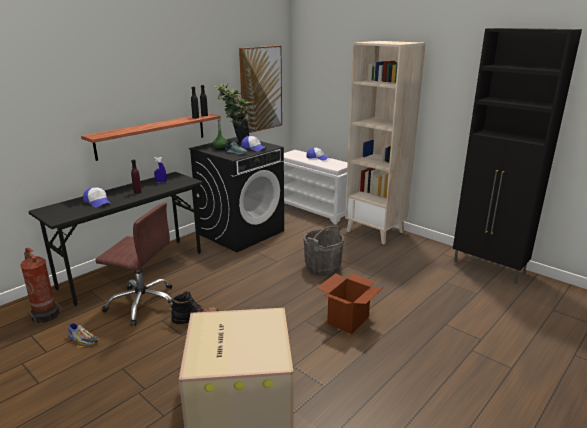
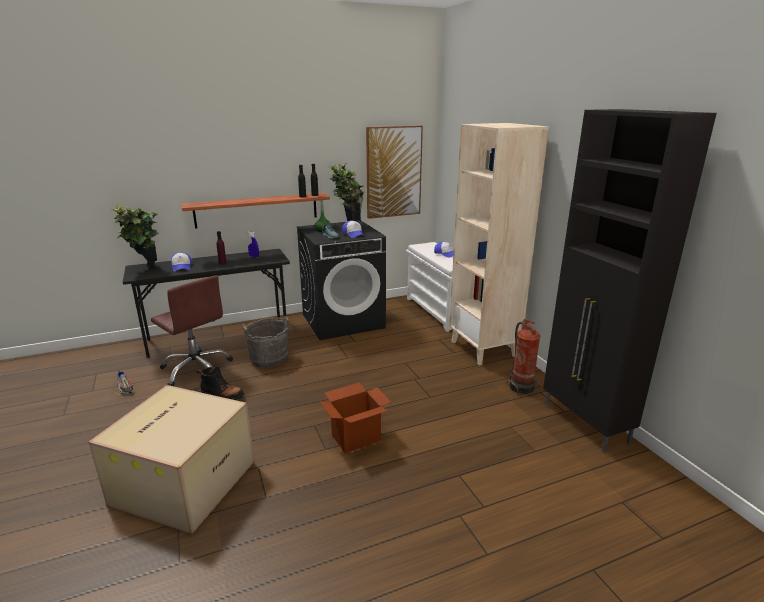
camera: 25 degrees right, 0 degrees up
(46, 315) = (121, 360): fire extinguisher -> fire extinguisher (521, 387)
(60, 211) = (145, 270): none -> potted plant
(323, 266) = (387, 374): grey bucket -> grey bucket (269, 359)

